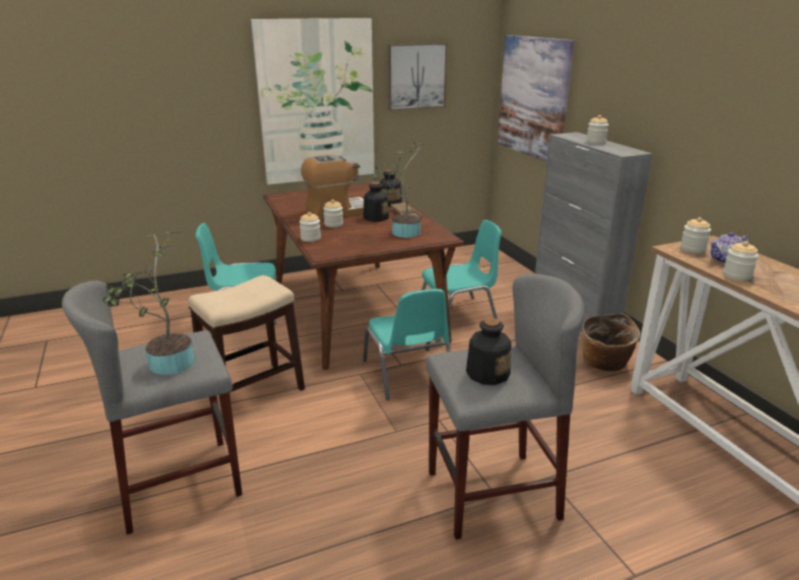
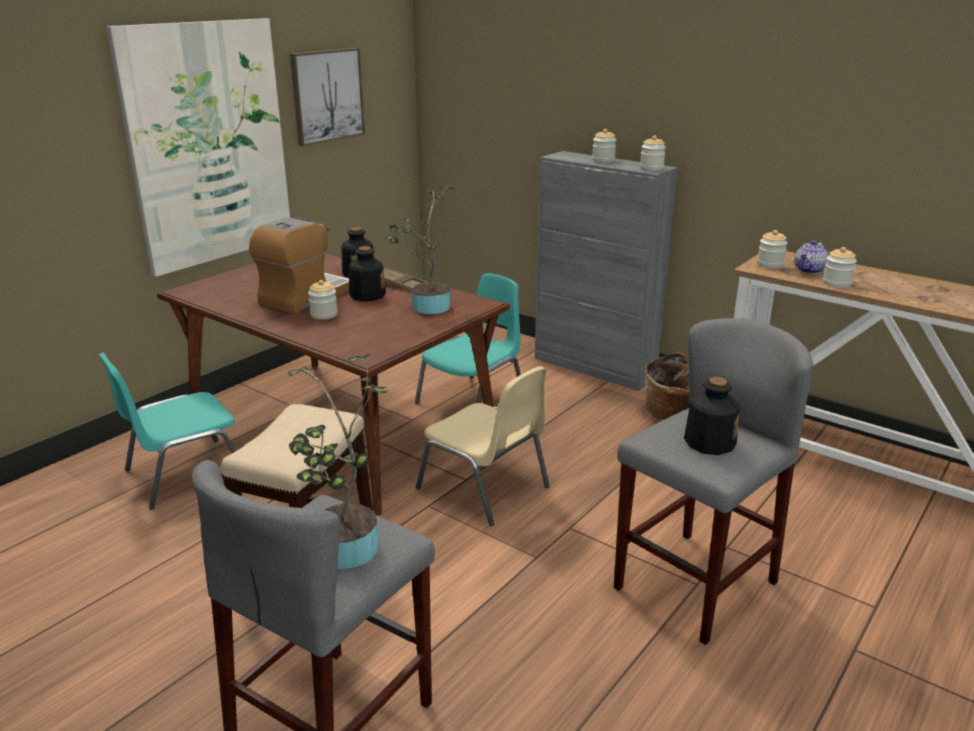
camera: 30 degrees left, 0 degrees up
(310, 238) = (319, 339): jar -> jar (651, 168)
(407, 374) = (485, 488): turquoise chair -> beige chair
(533, 97) = (481, 112): picture -> none

